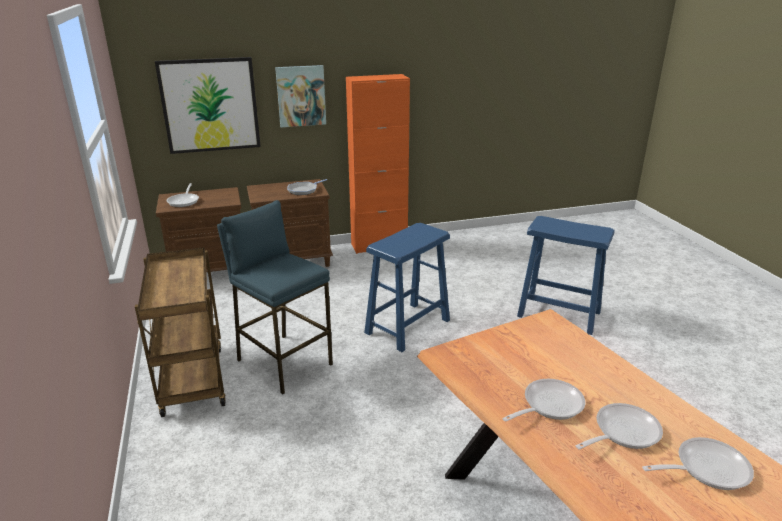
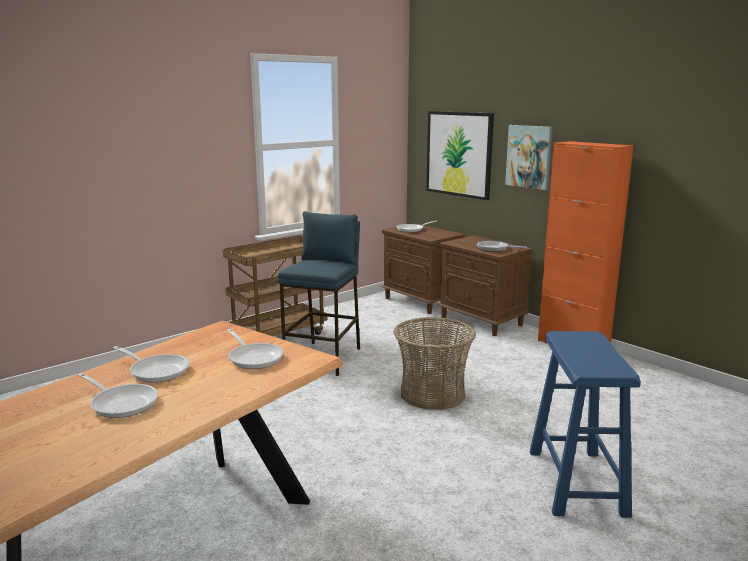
camera: 65 degrees right, 10 degrees down
(408, 326) = (432, 394): blue stool -> basket
(706, 468) = (69, 444): frying pan -> frying pan (254, 357)

